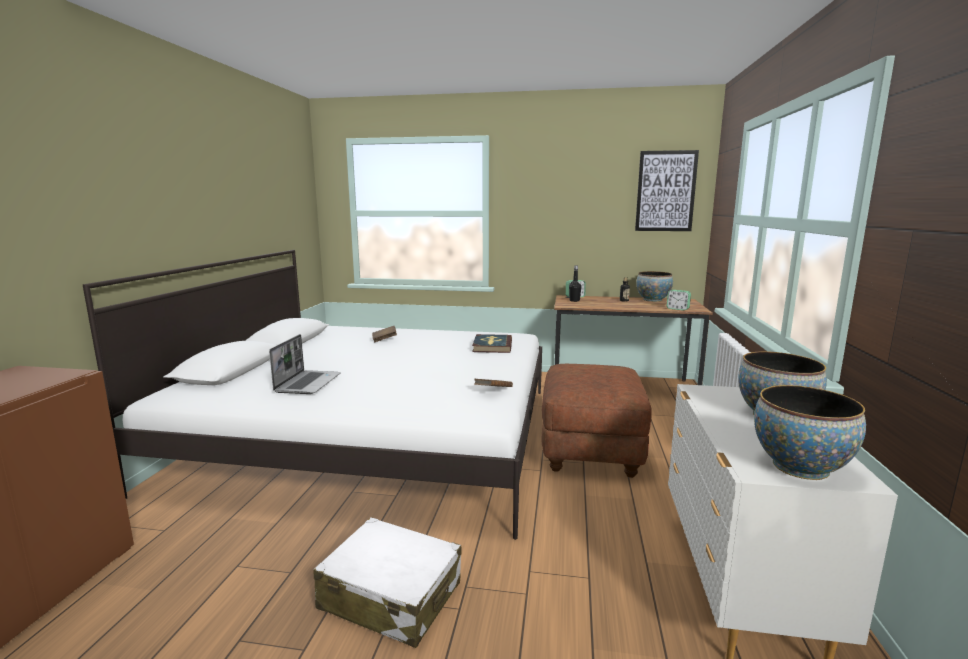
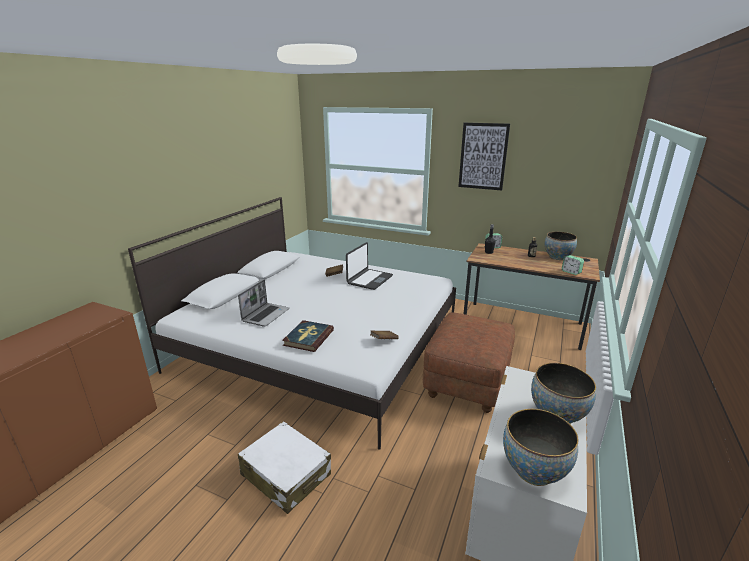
camera: 15 degrees right, 10 degrees up
(435, 341) = (369, 280): none -> laptop
(492, 346) = (408, 290): book -> book (308, 338)
(665, 191) = (582, 164): picture -> picture (483, 156)

